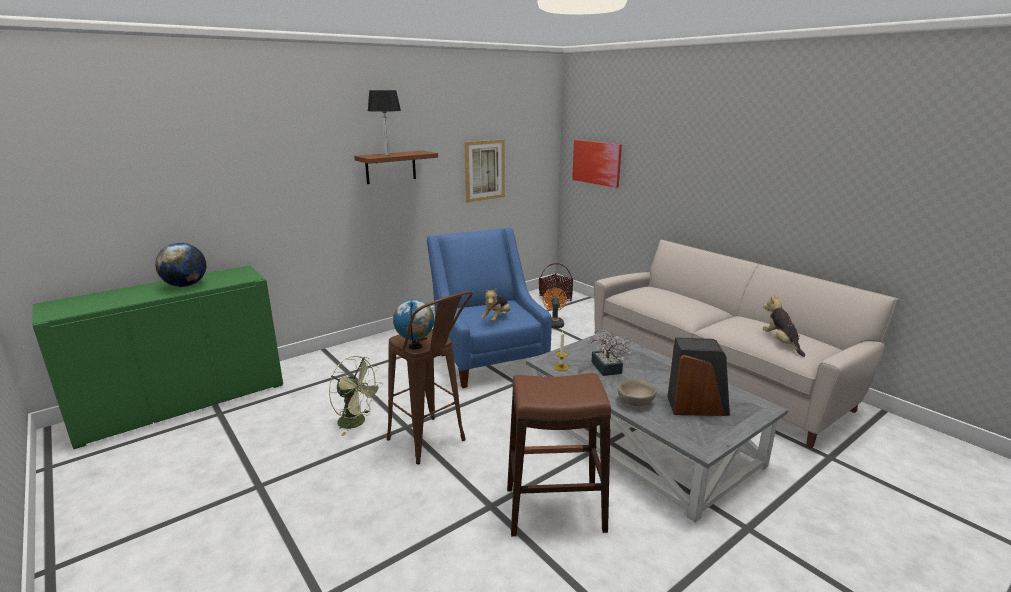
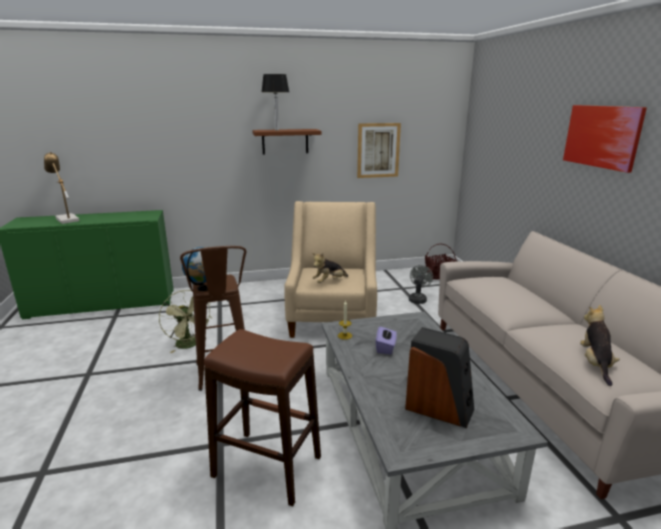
camera: 25 degrees right, 0 degrees up
(124, 295) = (66, 219): none -> table lamp
(186, 285) = (106, 218): globe -> none
(488, 359) = (333, 317): blue armchair -> beige armchair
(554, 323) = (418, 299): orange fan -> grey fan
(596, 163) = (490, 149): picture -> picture (602, 136)
(607, 369) = (385, 348): potted plant -> purple tissue box
(635, 402) = (379, 386): beige bowl -> none

